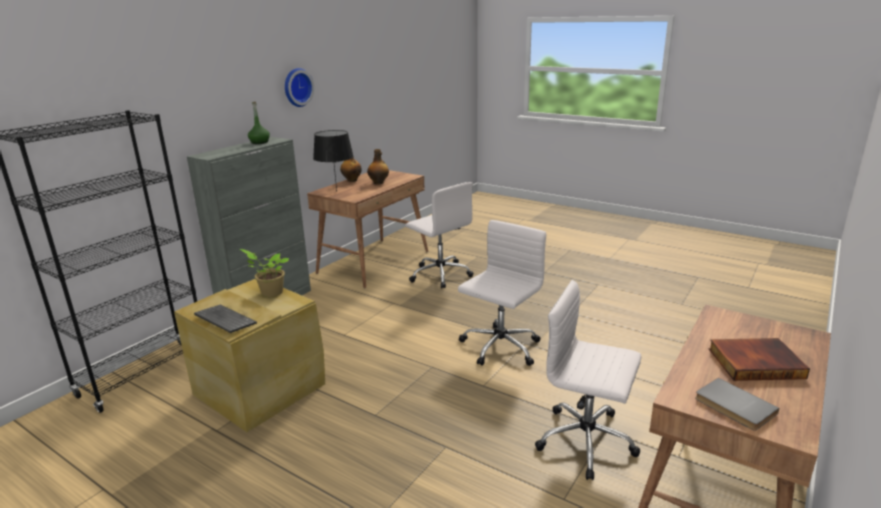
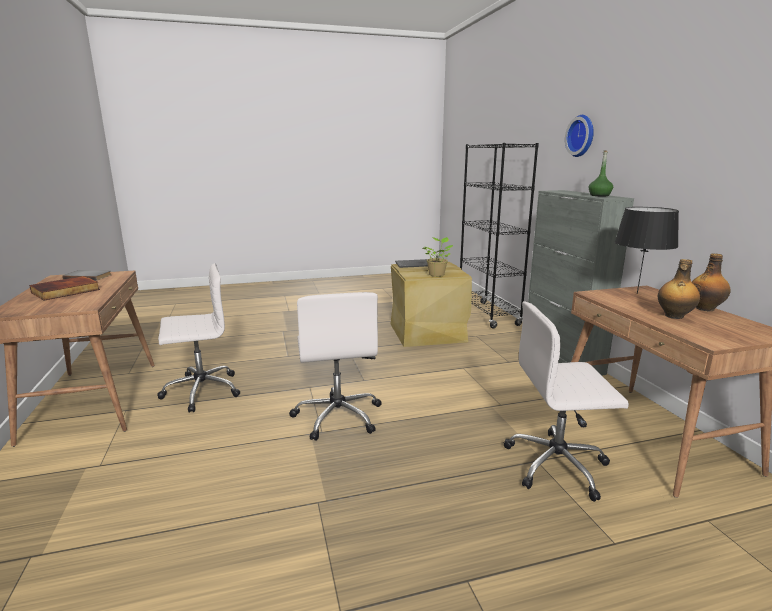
camera: 130 degrees right, 5 degrees down
(296, 87) = (689, 143): wall clock -> wall clock (582, 136)

